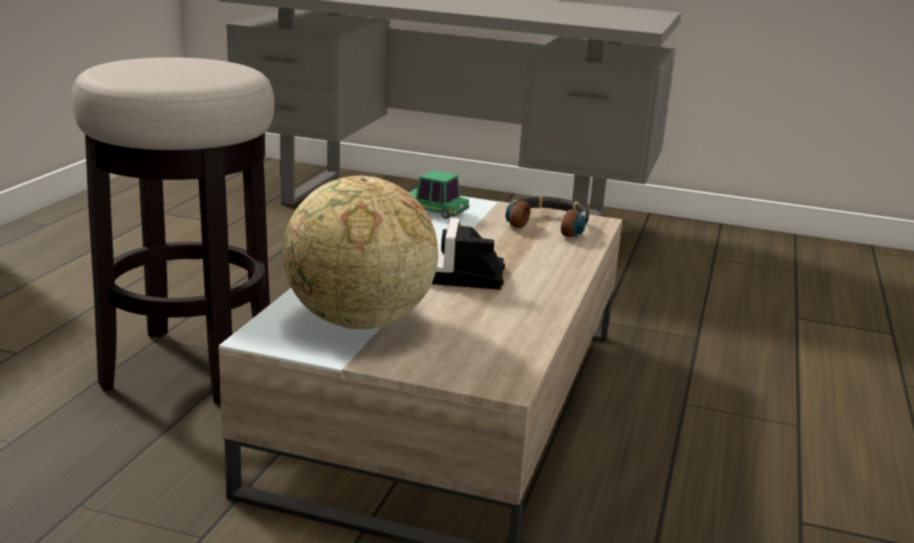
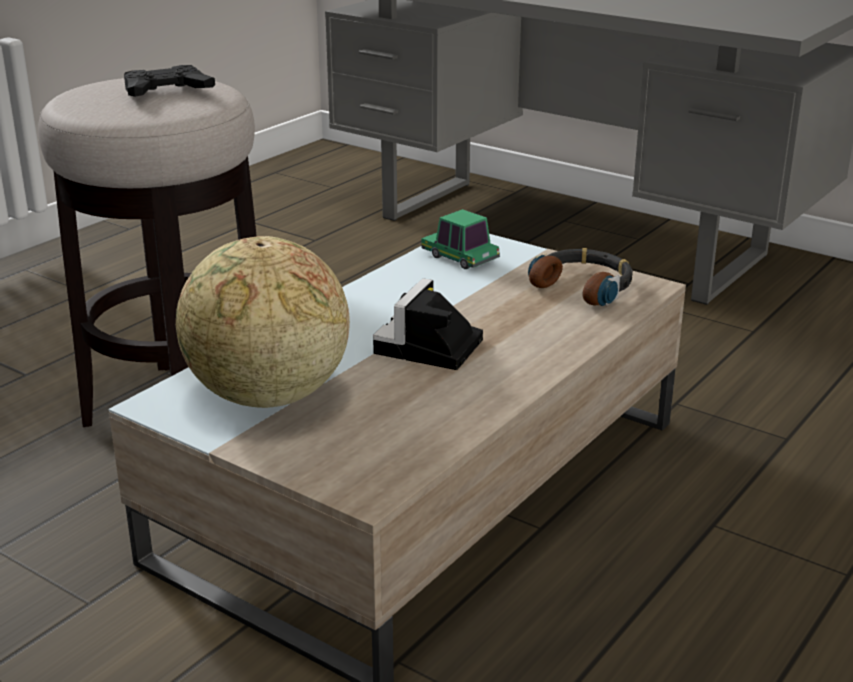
camera: 20 degrees right, 5 degrees up
(195, 66) = (166, 91): none -> black game controller

